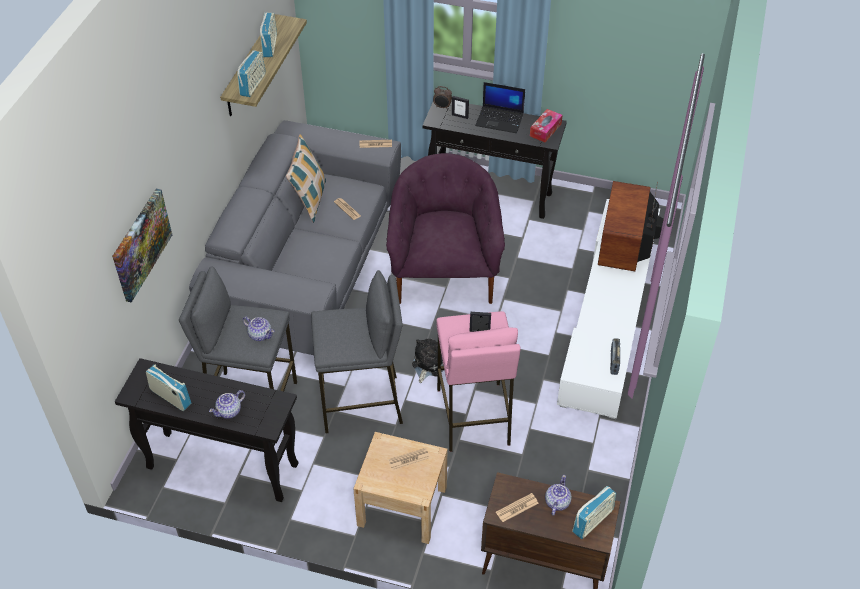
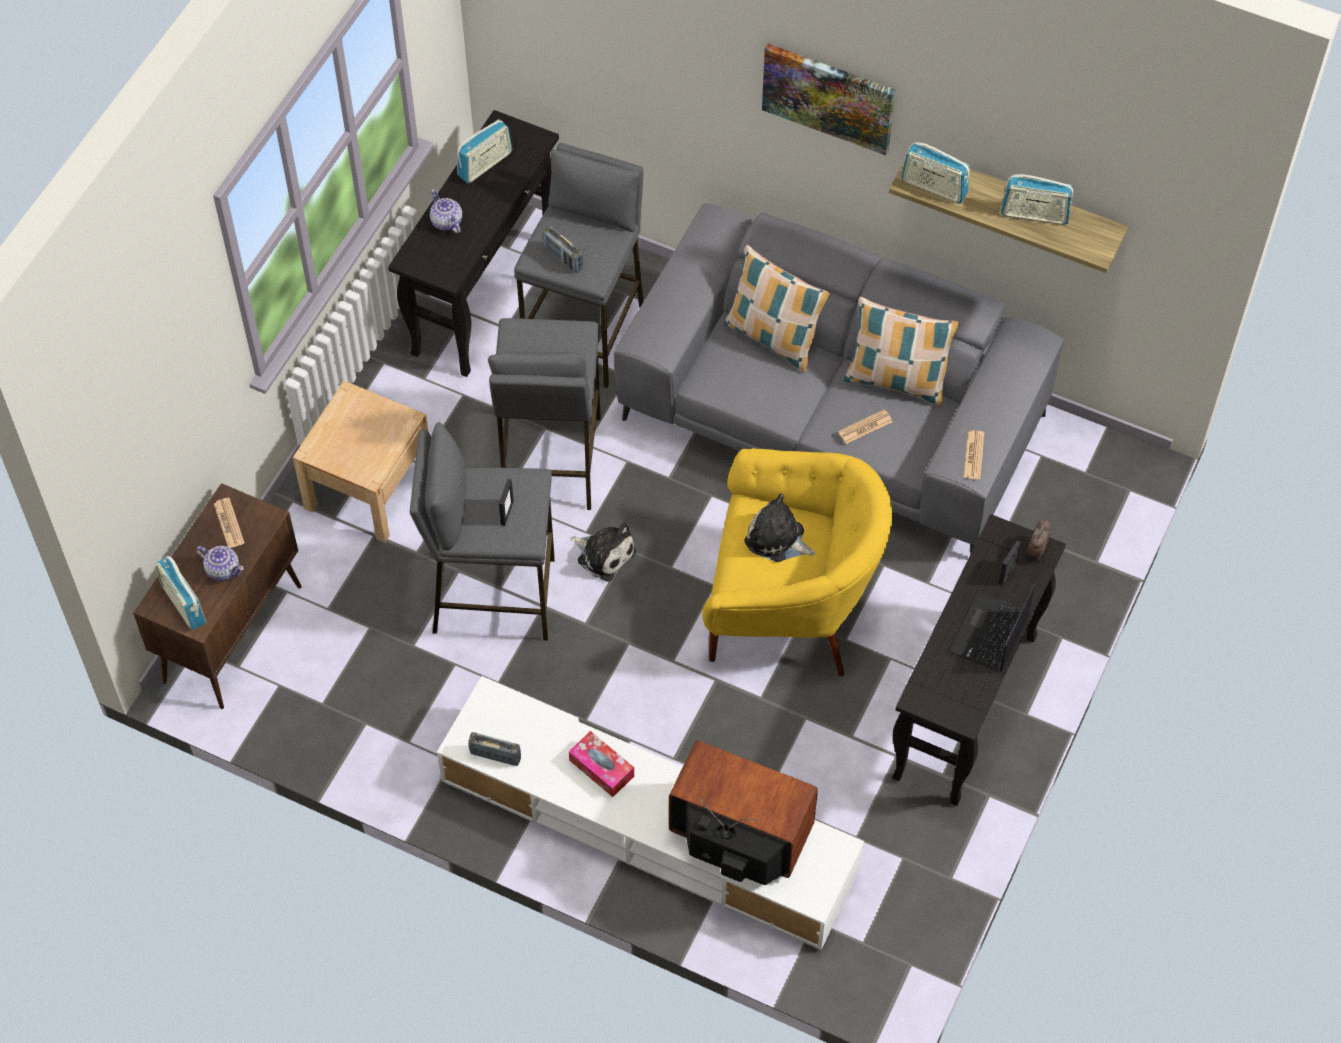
camera: 100 degrees right, 10 degrees up
(141, 244) = (646, 72): picture -> picture (828, 97)
(260, 334) = (563, 258): teapot -> radio
(284, 257) = (773, 338): none -> pillow
(409, 459) = (370, 445): newspaper -> none
(441, 232) = (777, 539): none -> plush toy
(444, 272) = (788, 604): purple armchair -> yellow armchair
(473, 417) = (493, 595): pink stool -> grey stool
(545, 130) = (951, 699): tissue box -> tissue box (601, 768)

